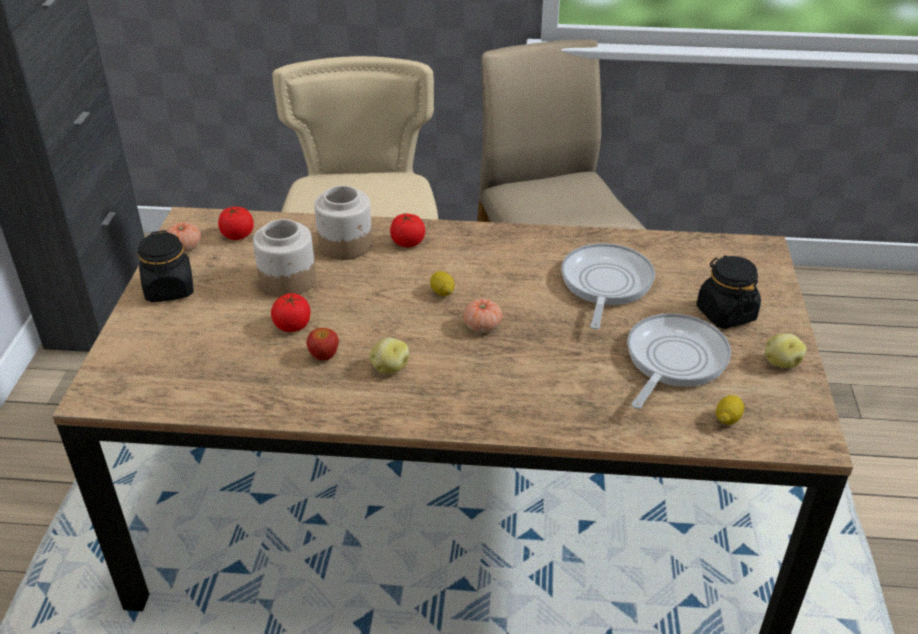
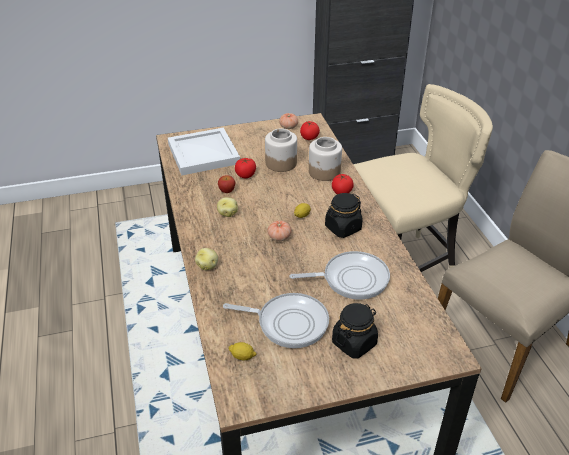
camera: 70 degrees right, 0 degrees up
(169, 289) = (253, 133): black jar -> black jar (343, 228)
(182, 360) = (204, 153): none -> white tray
(780, 362) = (314, 379): potato -> potato (207, 266)

